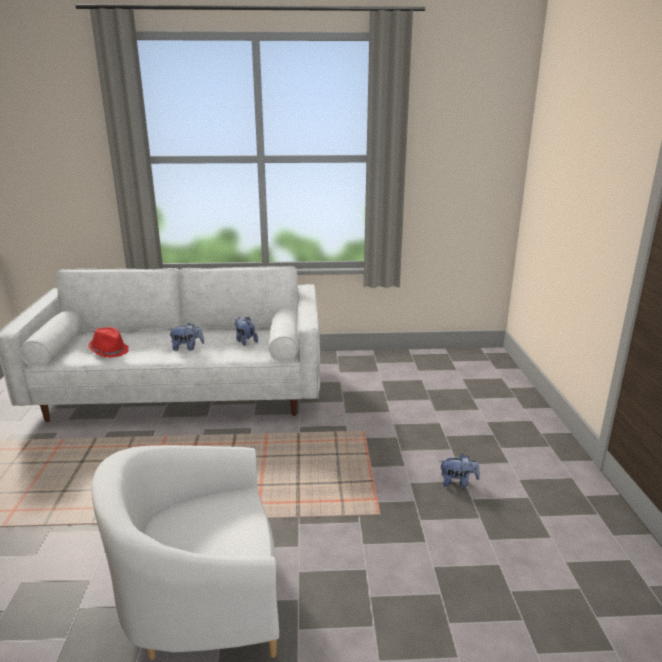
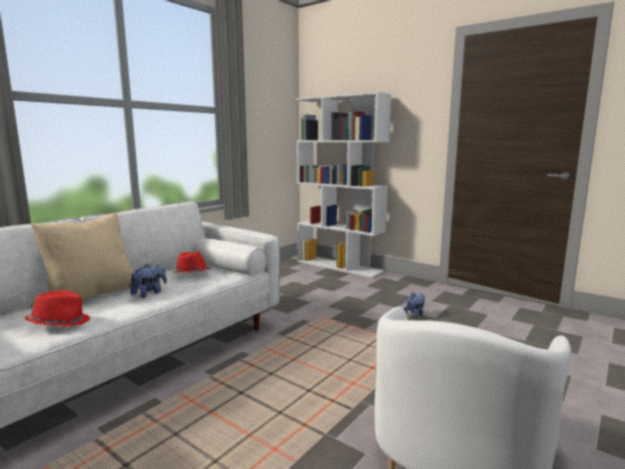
camera: 50 degrees left, 10 degrees down
(164, 334) = (91, 295): none -> beige pillow
(245, 341) = (191, 274): plush toy -> red hat
(512, 383) = (340, 266): none -> white bookcase

